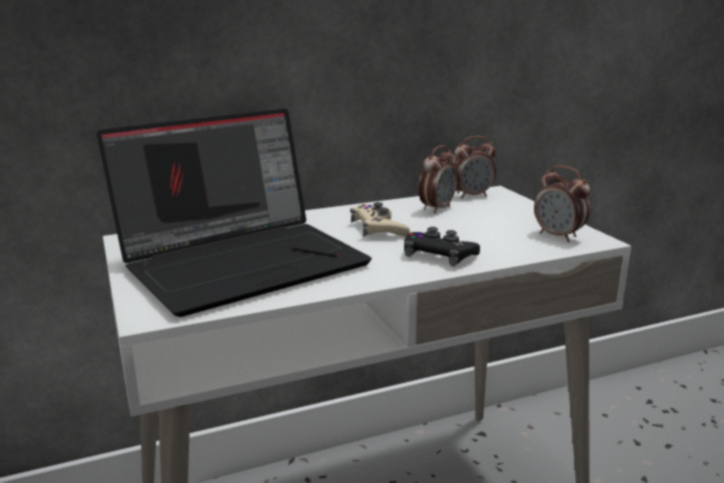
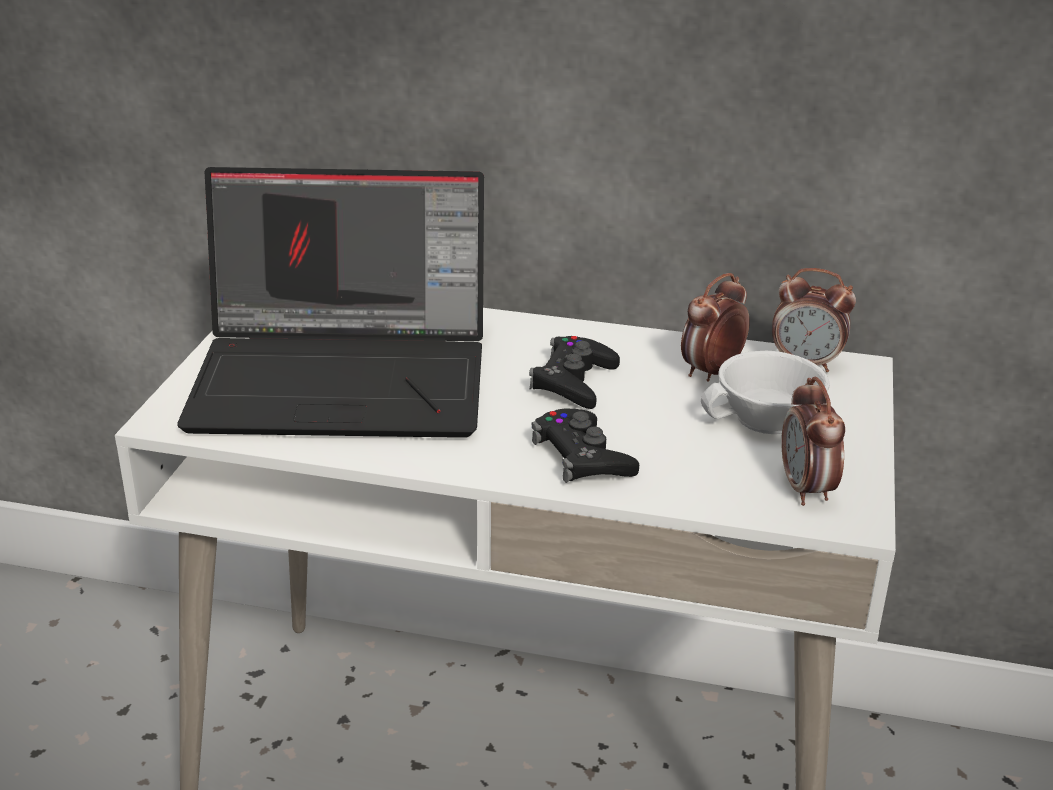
camera: 35 degrees right, 10 degrees up
(378, 229) = (573, 381): beige game controller -> black game controller
(437, 208) = (711, 372): alarm clock -> alarm clock turned 150 degrees clockwise
(494, 218) = (766, 420): none -> white cup

